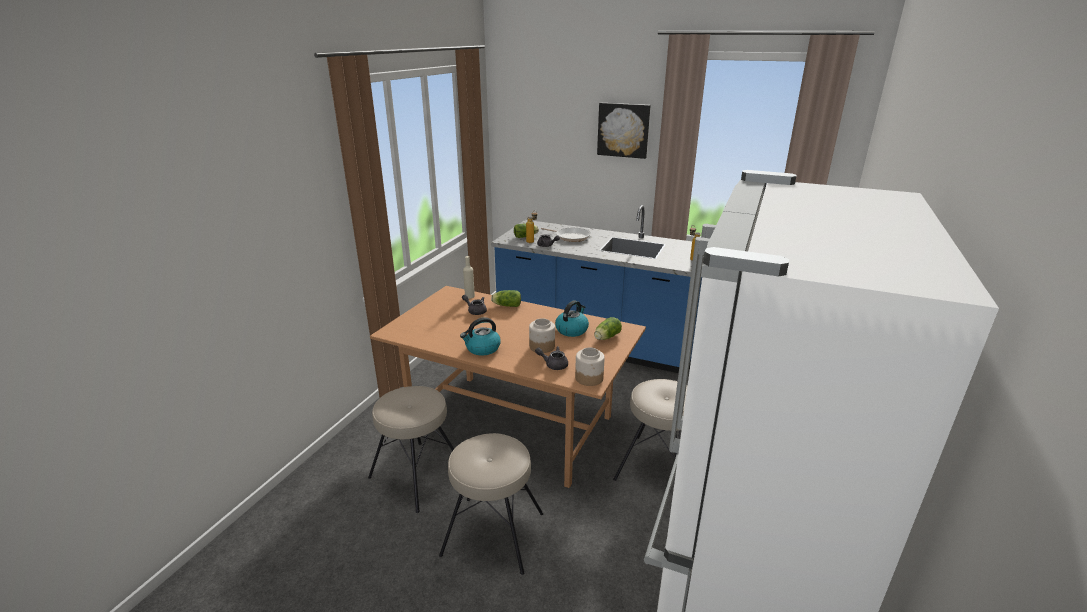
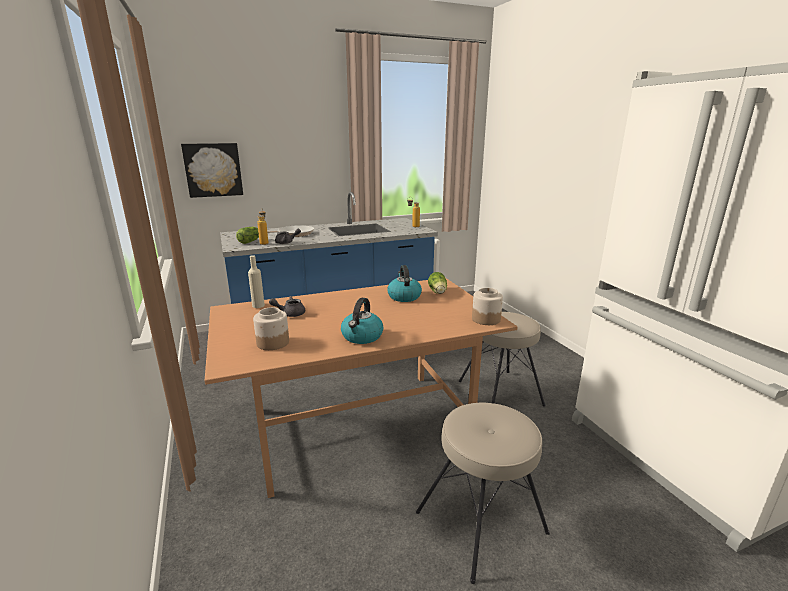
camera: 45 degrees left, 5 degrees down
(418, 476) = (337, 529): beige stool -> none
(506, 305) = (311, 300): lettuce -> none
(541, 346) = (407, 315): jar -> jar (272, 343)
(553, 364) = (443, 322): grey teapot -> none
(623, 130) = (308, 126): picture -> picture (213, 170)

